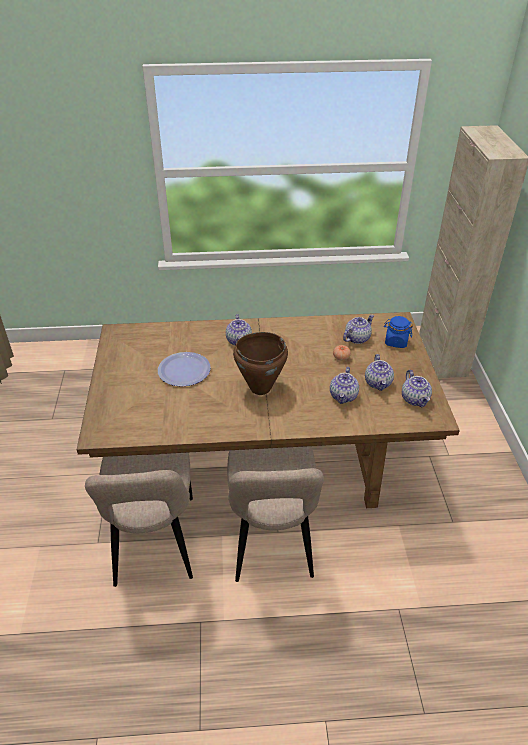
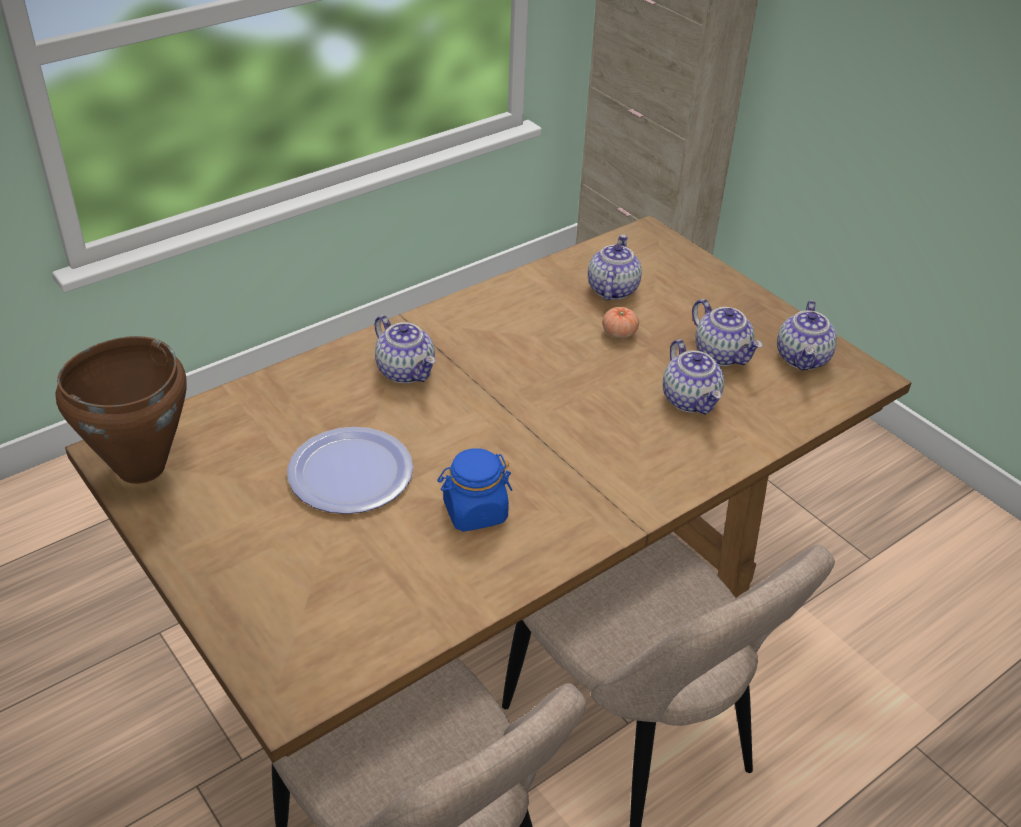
camera: 35 degrees left, 0 degrees up
(260, 388) = (533, 446): brown cooking pot -> brown cooking pot (140, 467)
(396, 342) = (679, 273): blue jar -> blue jar (474, 512)
(415, 399) = (803, 359): teapot -> teapot turned 60 degrees clockwise

